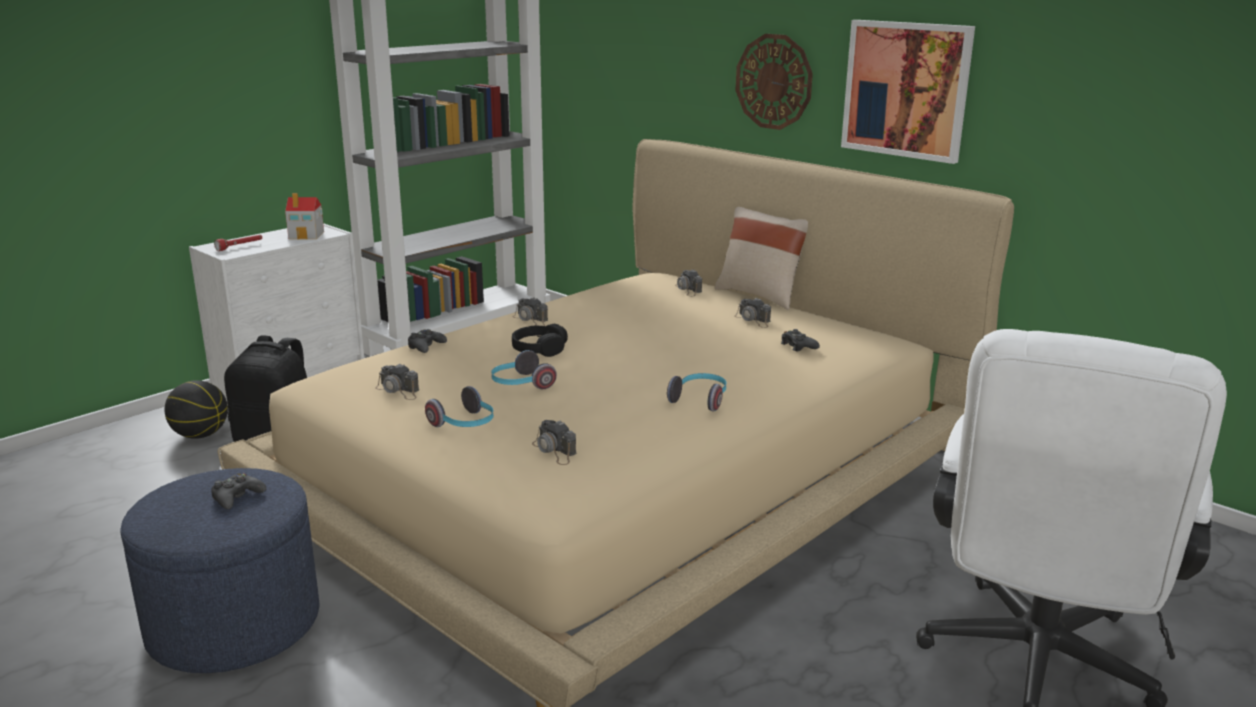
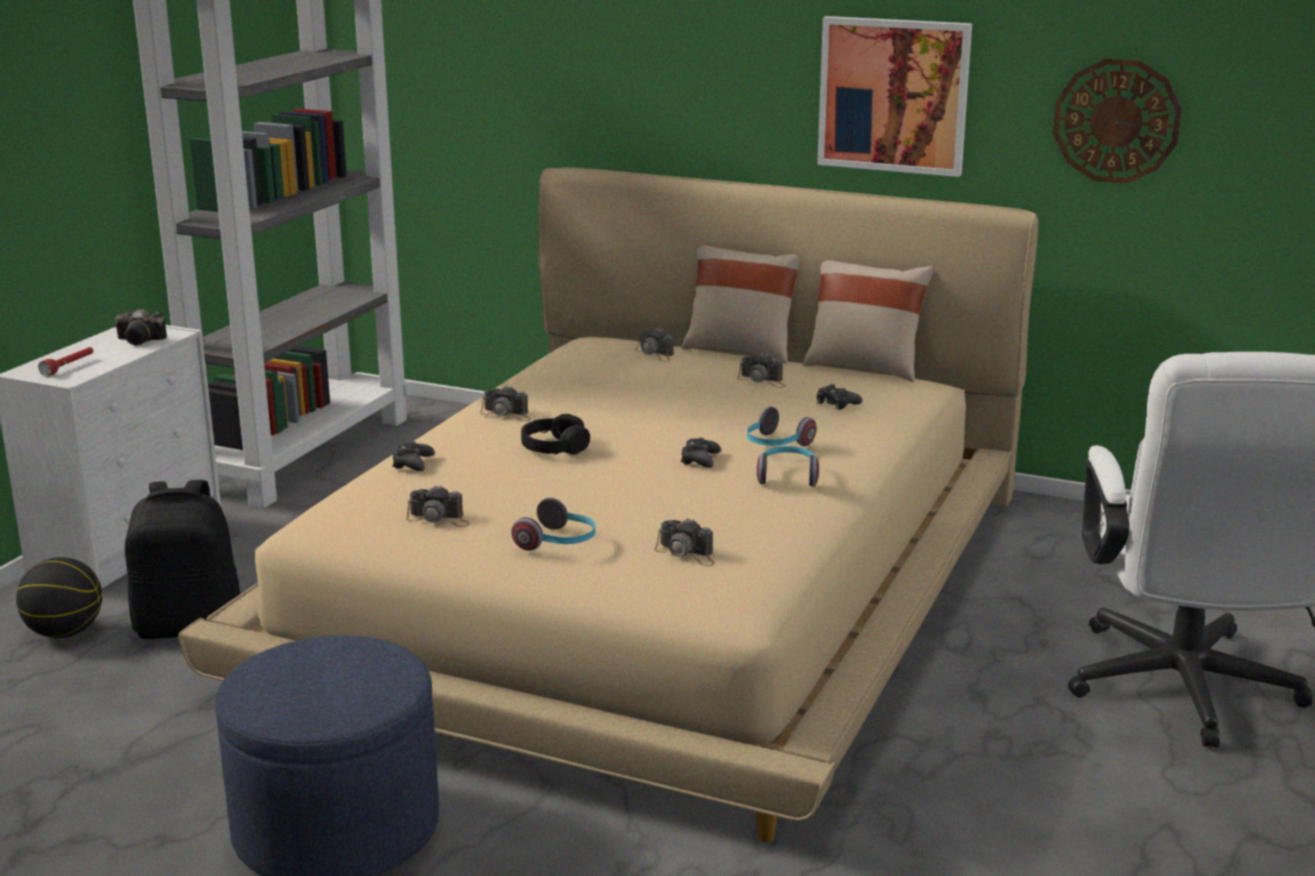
camera: 20 degrees left, 0 degrees up
(237, 497) = (345, 668): black game controller -> black game controller (700, 460)
(307, 235) = (142, 340): toy house -> camera
(520, 384) = (576, 490): headphones -> headphones (776, 445)
(774, 81) = (720, 90): wall clock -> wall clock (1116, 121)
(851, 321) = (864, 367): none -> beige pillow

